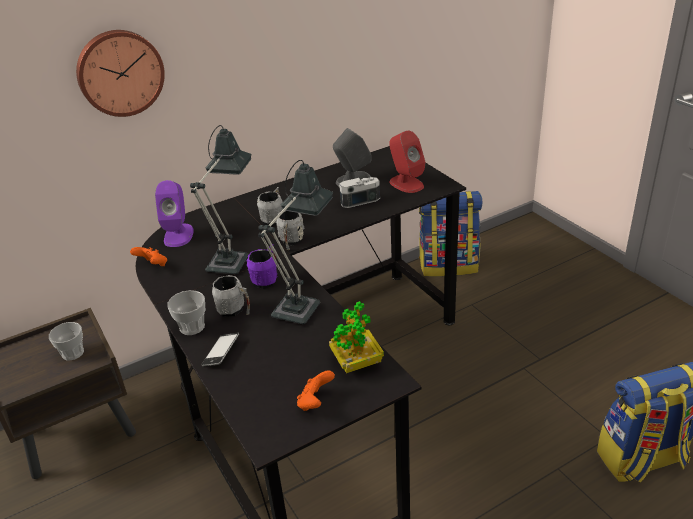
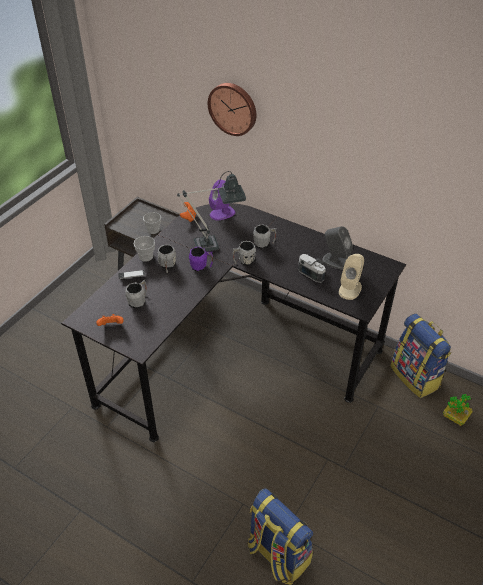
camera: 60 degrees right, 10 degrees up
(284, 358) = (138, 301): none -> grey mug
(301, 304) = (186, 289): table lamp -> none
(357, 362) = (148, 331): potted plant -> potted plant (455, 417)
(406, 184) = (350, 289): red speaker -> beige speaker

